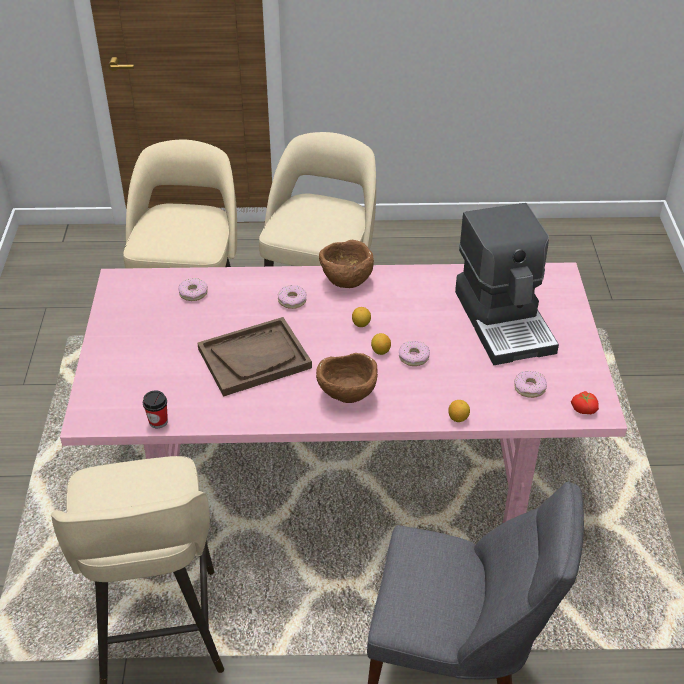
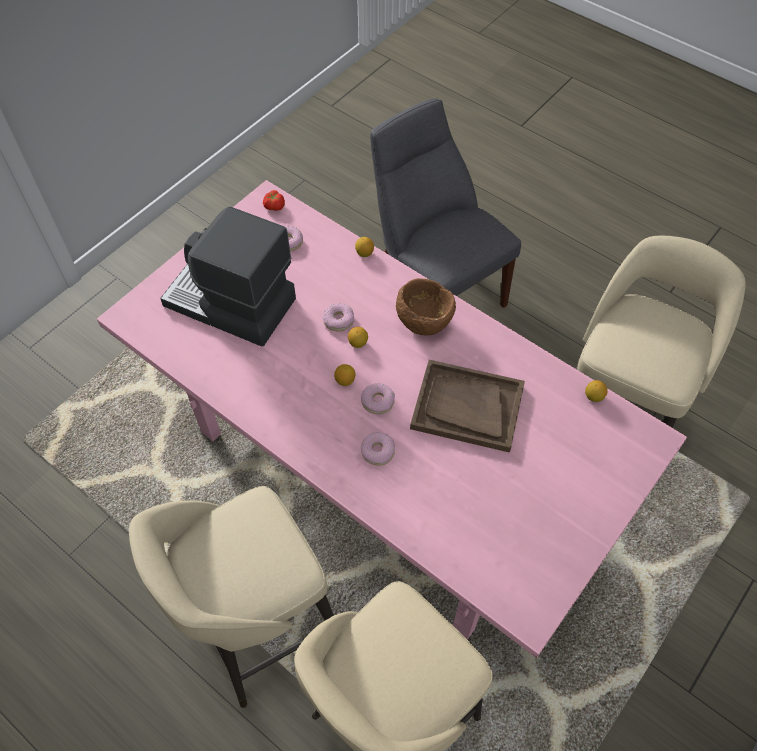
camera: 140 degrees left, 15 degrees up
(158, 421) = (593, 397): cup -> lemon
(193, 293) = (463, 532): donut -> donut (377, 401)
(345, 280) = (306, 441): brown bowl -> none
(505, 320) = (230, 304): coffee machine -> coffee machine turned 90 degrees counterclockwise

